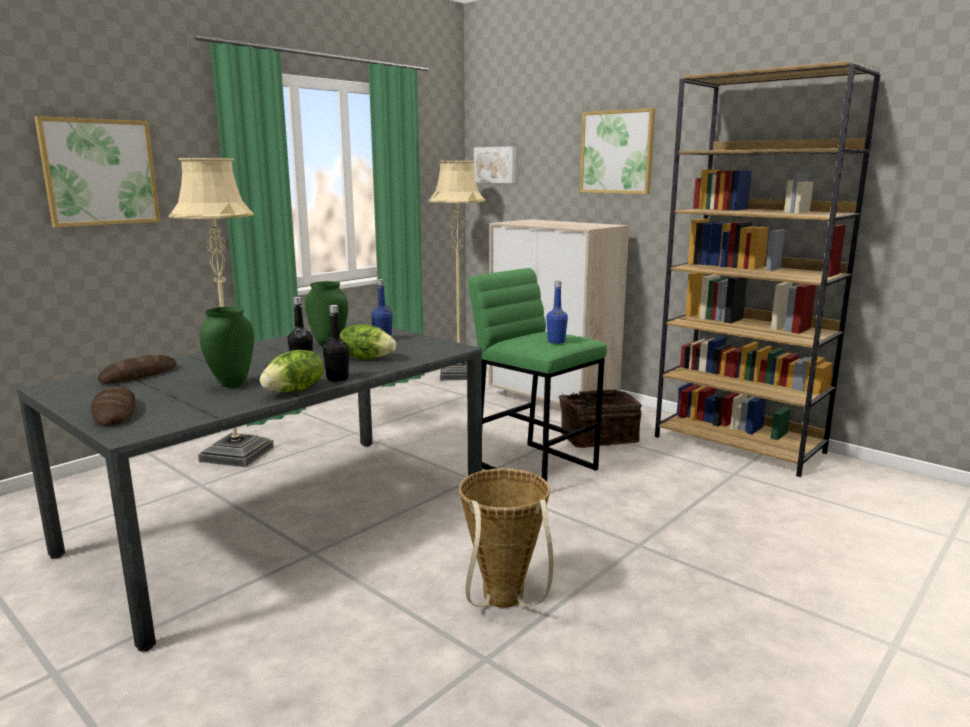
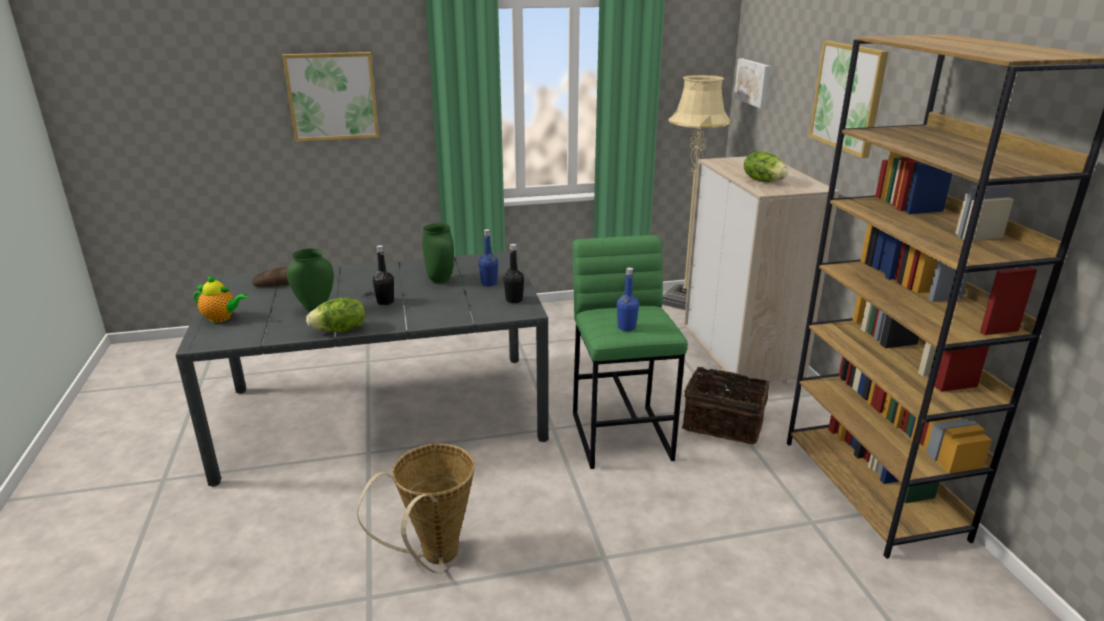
camera: 35 degrees right, 10 degrees up
(114, 412) = (222, 318): bread -> teapot
(237, 454) = (417, 339): beige floor lamp -> none
(337, 378) = (385, 324): black bottle -> black bottle (514, 300)
(367, 358) = (441, 305): lettuce -> lettuce (763, 181)

